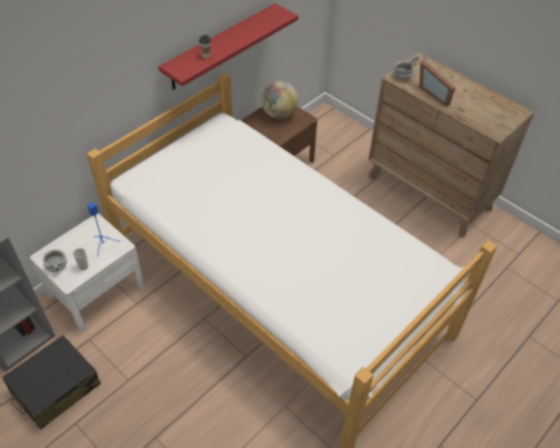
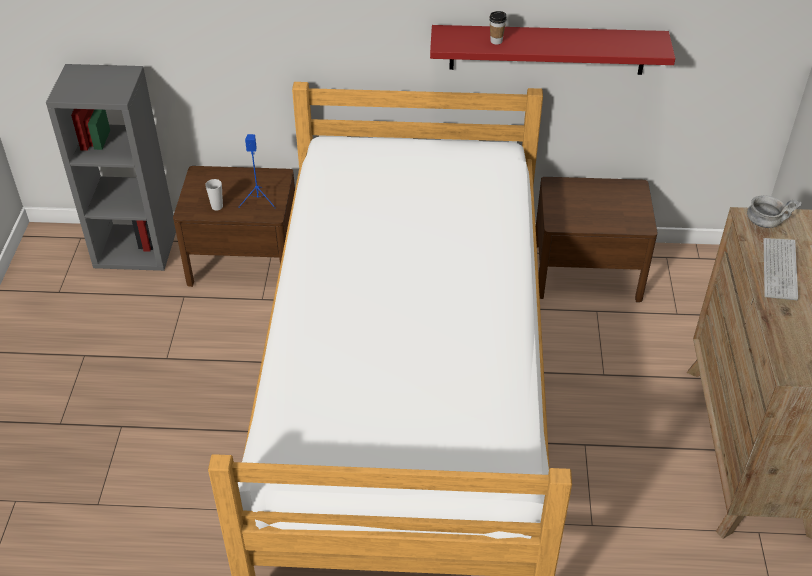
camera: 50 degrees right, 5 degrees down
(55, 388) = (108, 313): black suitcase -> none
(57, 267) = (197, 191): grey bowl -> none
(96, 291) = (244, 260): white nightstand -> brown nightstand
(279, 114) = (615, 199): globe -> none
(435, 93) = (779, 269): picture frame -> keyboard

